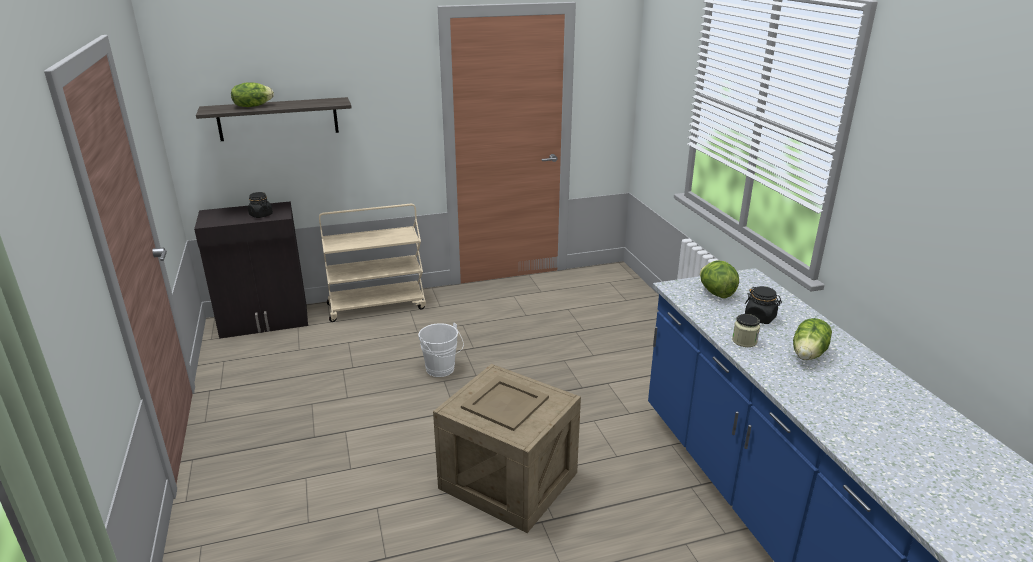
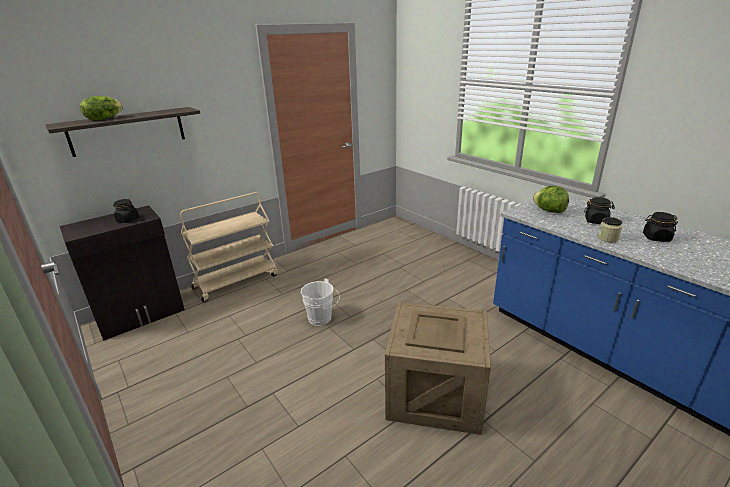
camera: 20 degrees left, 0 degrees up
(809, 354) = (656, 238): lettuce -> black jar

